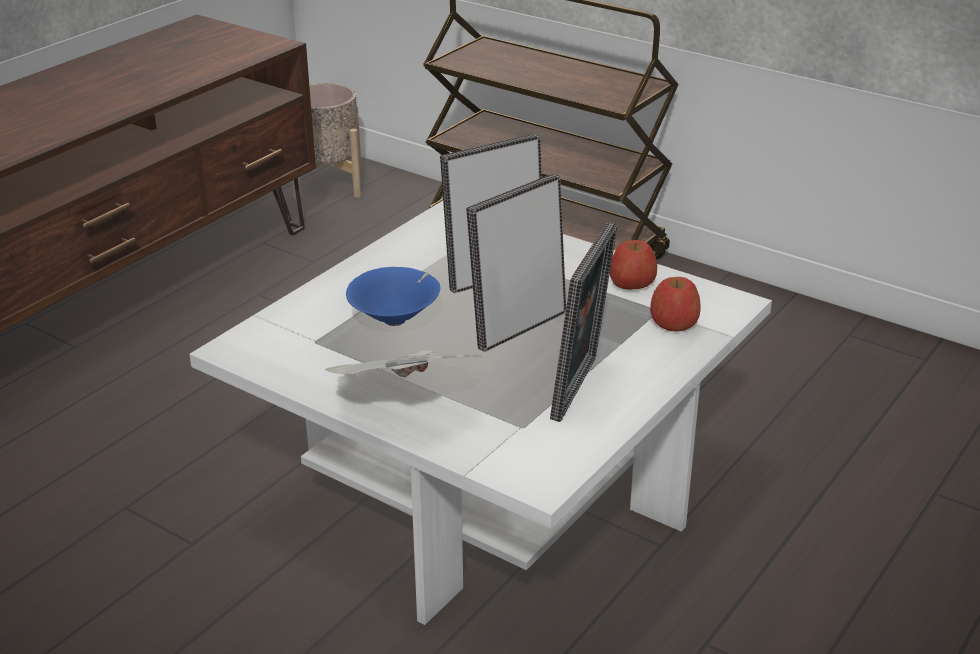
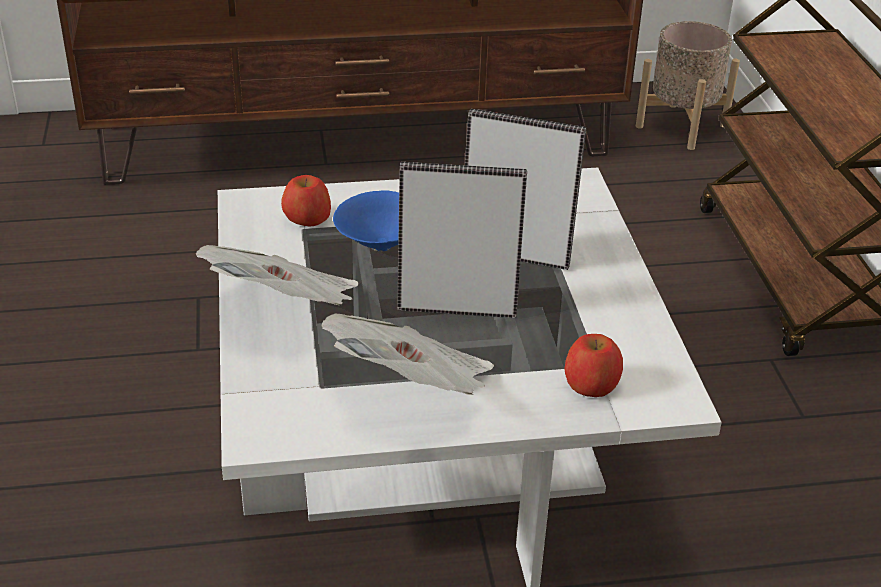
camera: 45 degrees right, 5 degrees up
(581, 389) = (413, 388): picture frame -> newspaper
(631, 283) = (617, 327): apple -> apple (307, 219)

